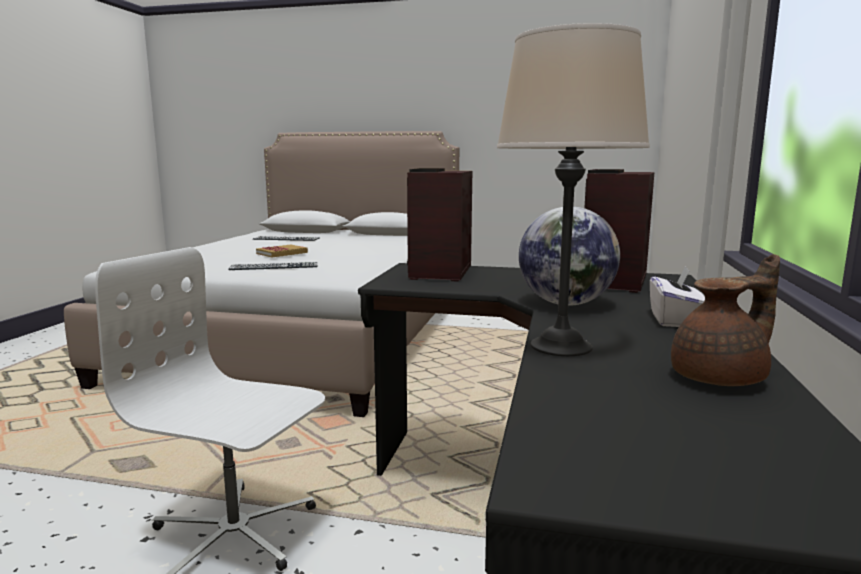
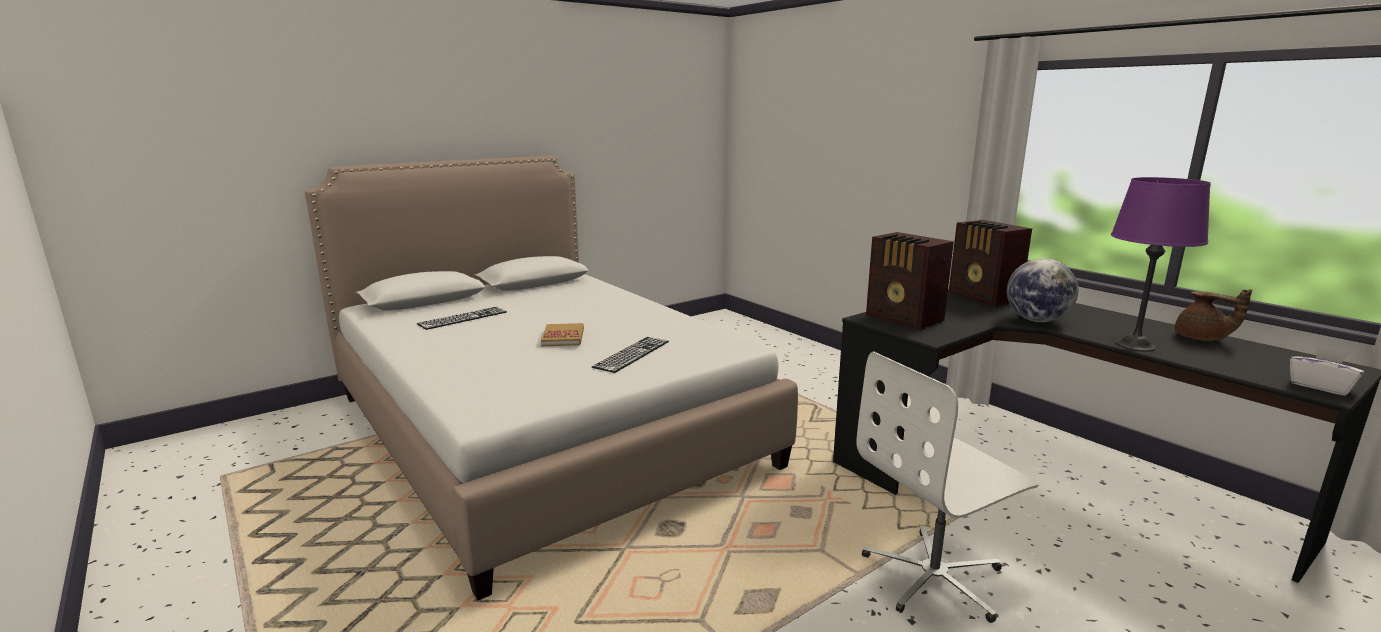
camera: 50 degrees left, 5 degrees up
(561, 346) = (1135, 345): beige table lamp -> purple table lamp
(674, 320) = (1092, 315): white tissue box -> white tissue box (1320, 386)
(722, 378) = (1201, 339): brown teapot -> brown teapot turned 120 degrees clockwise

